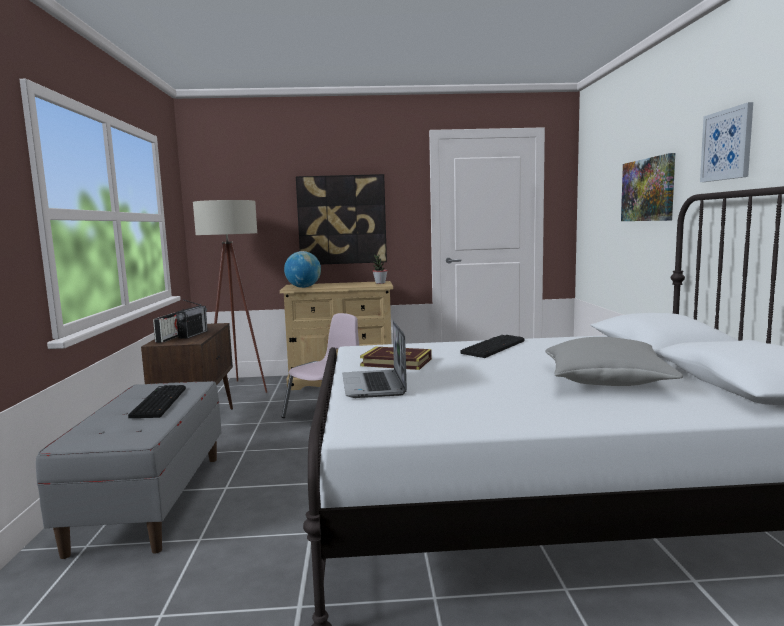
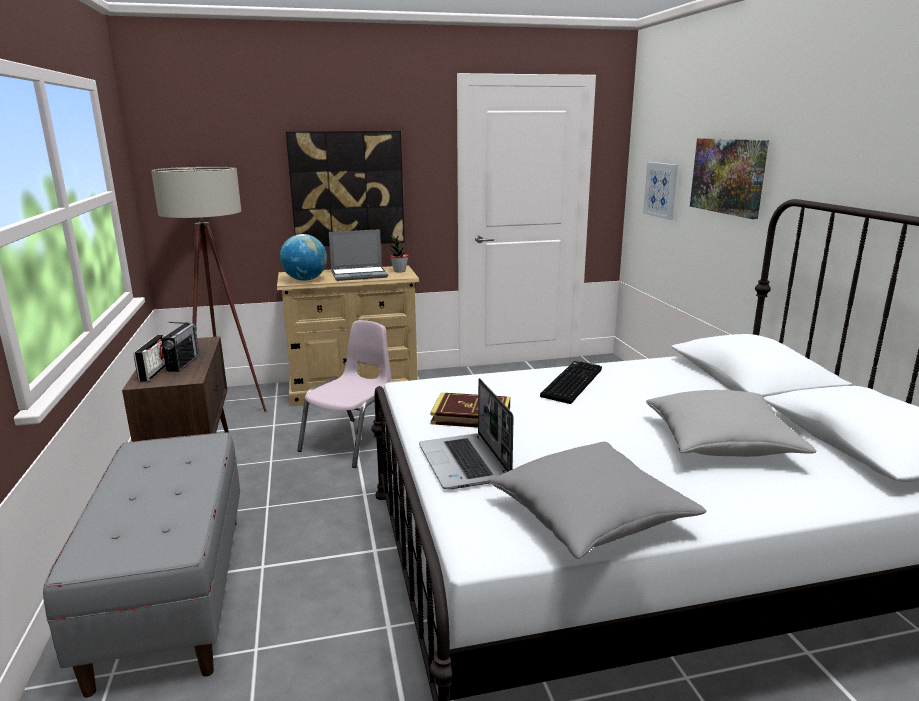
camera: 10 degrees left, 10 degrees up
(158, 402) = (170, 477): keyboard -> none
(347, 285) = (360, 275): none -> laptop
(460, 416) = (590, 518): none -> grey pillow
(727, 145) = (839, 147): picture -> picture (661, 190)

